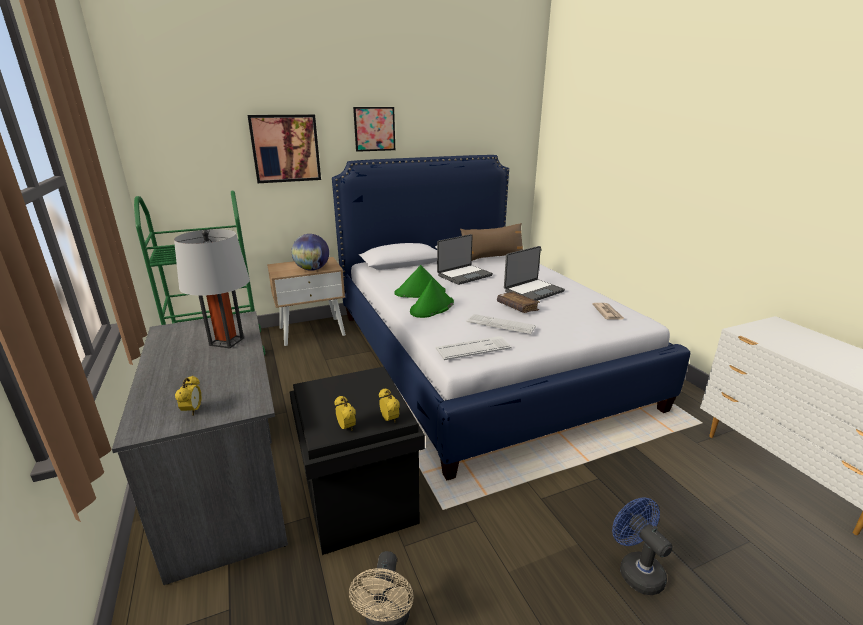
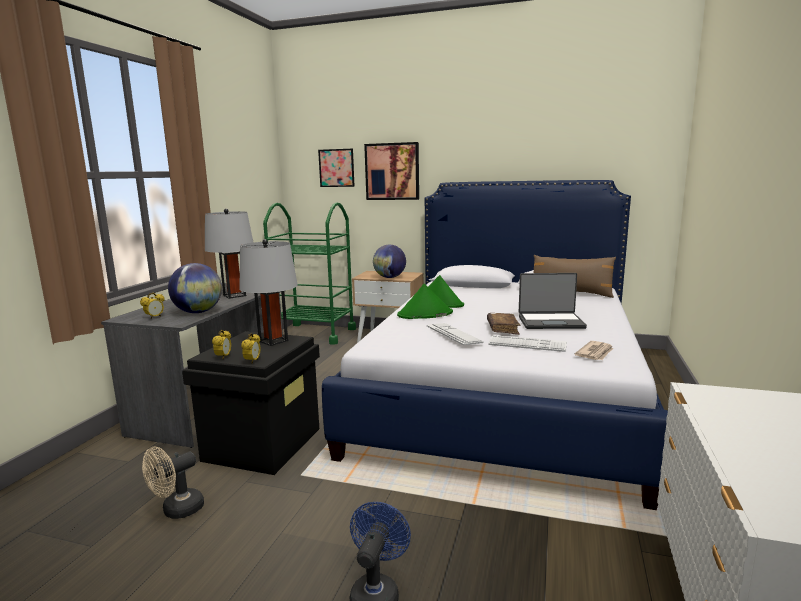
camera: 40 degrees right, 10 degrees down
(238, 381) = (198, 312): none -> globe
(356, 386) = (273, 341): none -> grey table lamp
(374, 129) = (473, 154): picture -> picture (336, 168)
(464, 275) = (507, 300): laptop -> none
(473, 348) = (394, 343): keyboard -> keyboard (527, 344)

